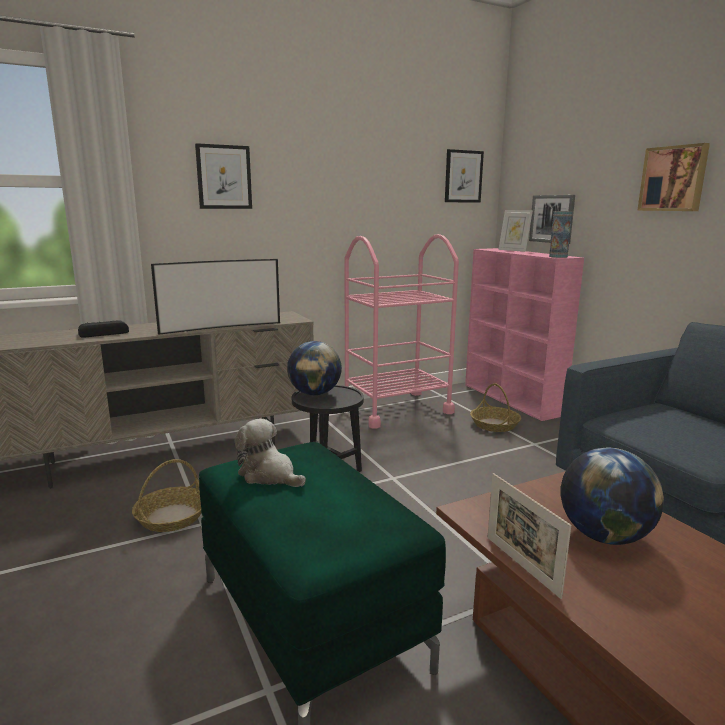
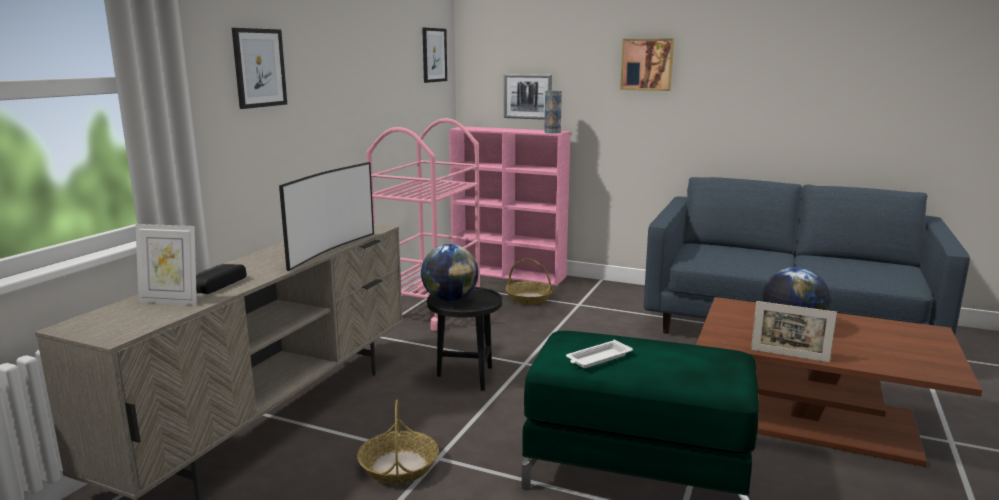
camera: 40 degrees left, 0 degrees up
(269, 475) = (598, 358): plush toy -> white tray
(513, 250) = (490, 128): picture frame -> picture frame (171, 301)

